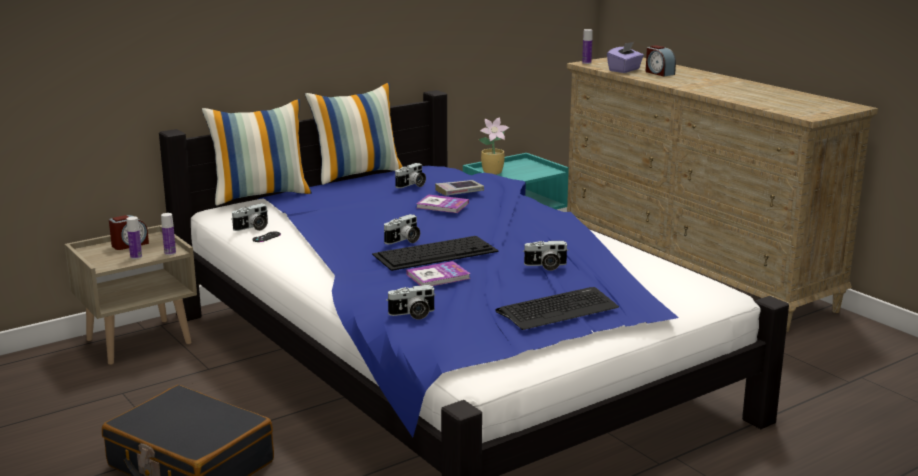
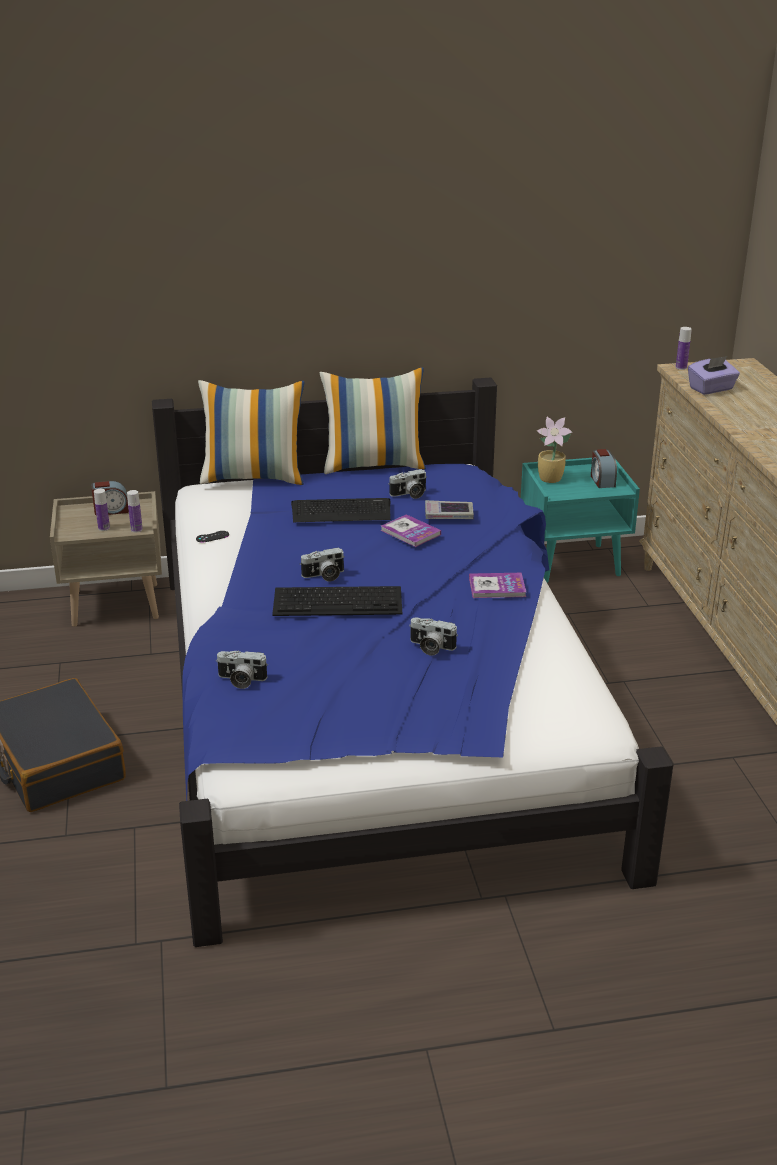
camera: 25 degrees right, 10 degrees up
(253, 228) = (211, 521): camera -> none
(438, 276) = (309, 635): book -> book (497, 587)
(557, 310) = (381, 713): keyboard -> keyboard (341, 511)
(659, 73) = (748, 401): alarm clock -> alarm clock (602, 480)

